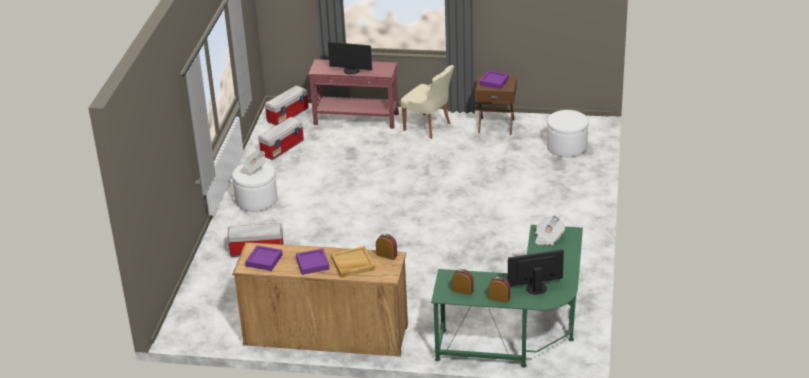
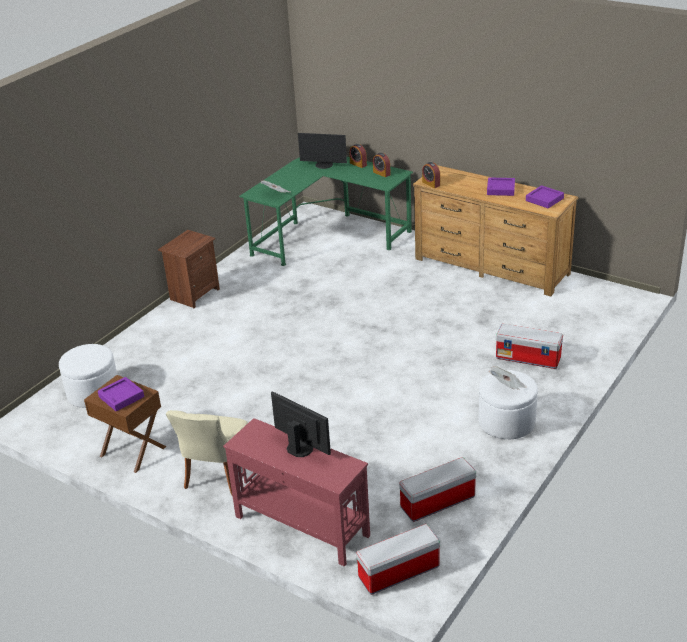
camera: 155 degrees left, 0 degrees up
(352, 264) = (465, 183): beige tray -> none
(429, 127) = (216, 477): beige chair -> beige chair turned 135 degrees counterclockwise
(583, 234) = (194, 294): none -> brown nightstand

